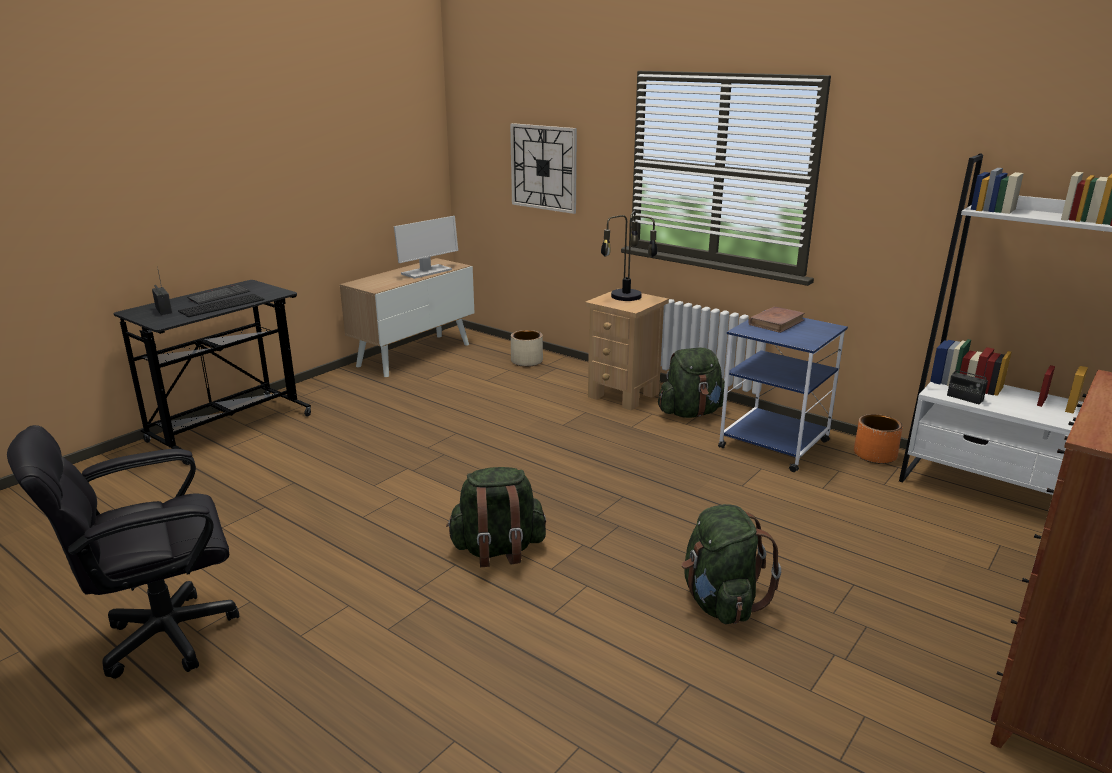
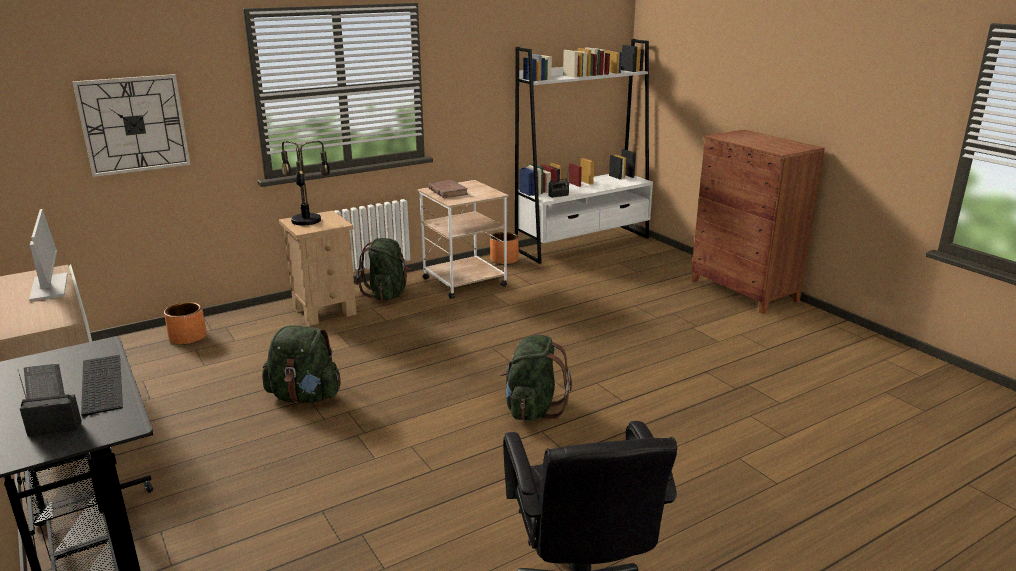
camera: 70 degrees left, 0 degrees up
(526, 361) = (188, 337): beige planter -> orange planter
(720, 602) = (635, 344): green backpack -> green backpack (305, 397)
(775, 445) = (465, 282): blue cart -> beige cart

